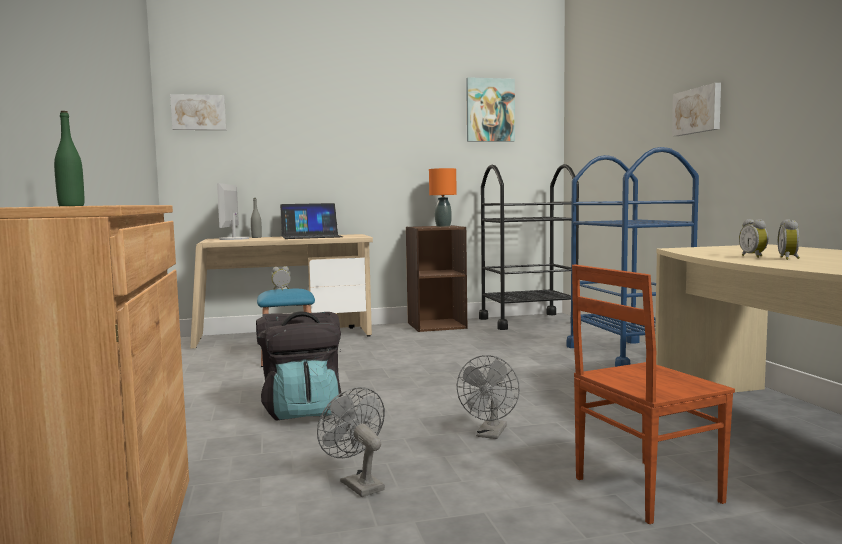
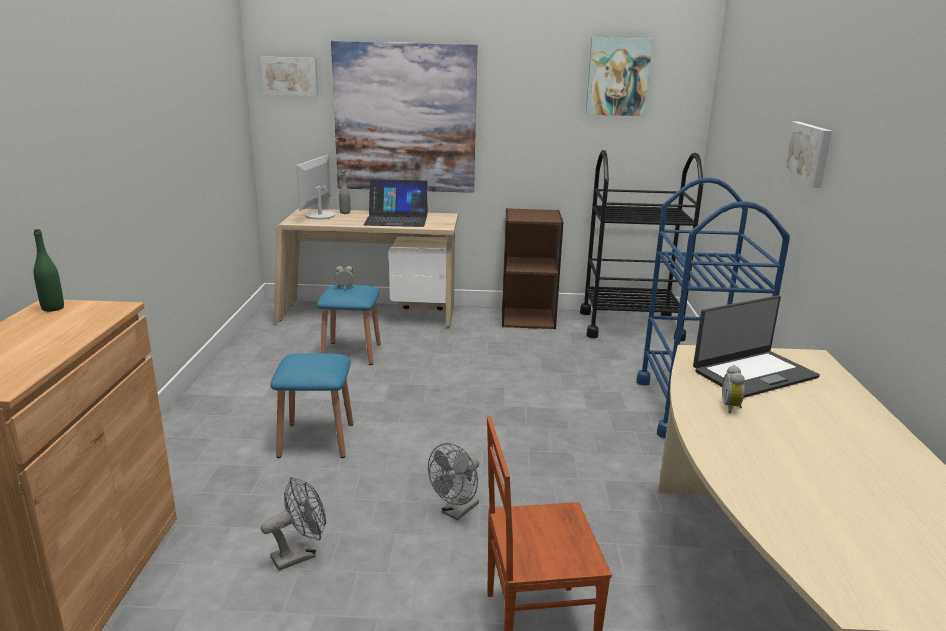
camera: 15 degrees right, 15 degrees up
(302, 410) = (316, 440): black backpack -> blue stool
(310, 149) = (405, 118): none -> picture
(357, 484) = (300, 555): grey fan -> grey fan turned 75 degrees clockwise
(443, 226) = (543, 215): orange table lamp -> none
(739, 250) = (753, 373): none -> laptop
(789, 258) = (757, 425): alarm clock -> none

